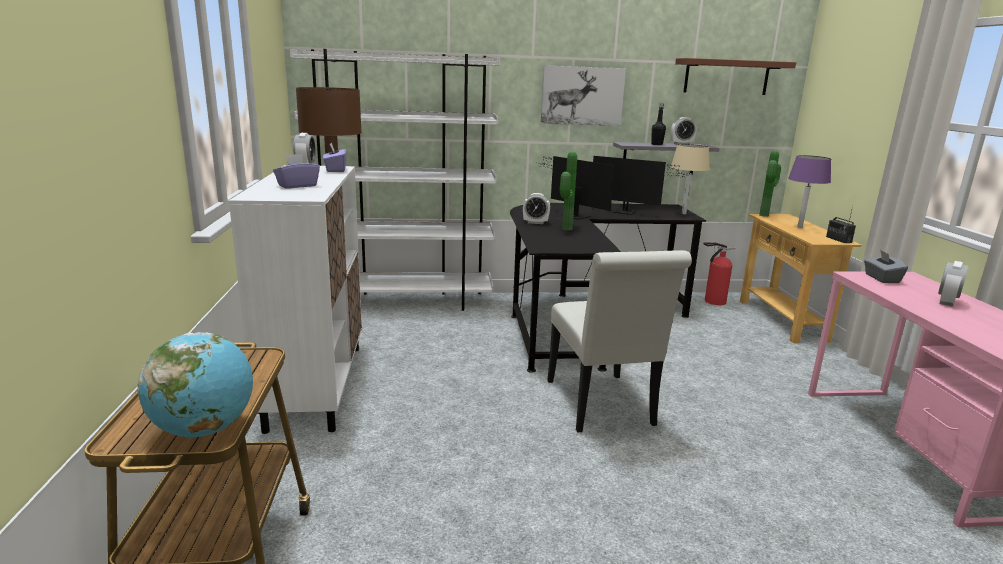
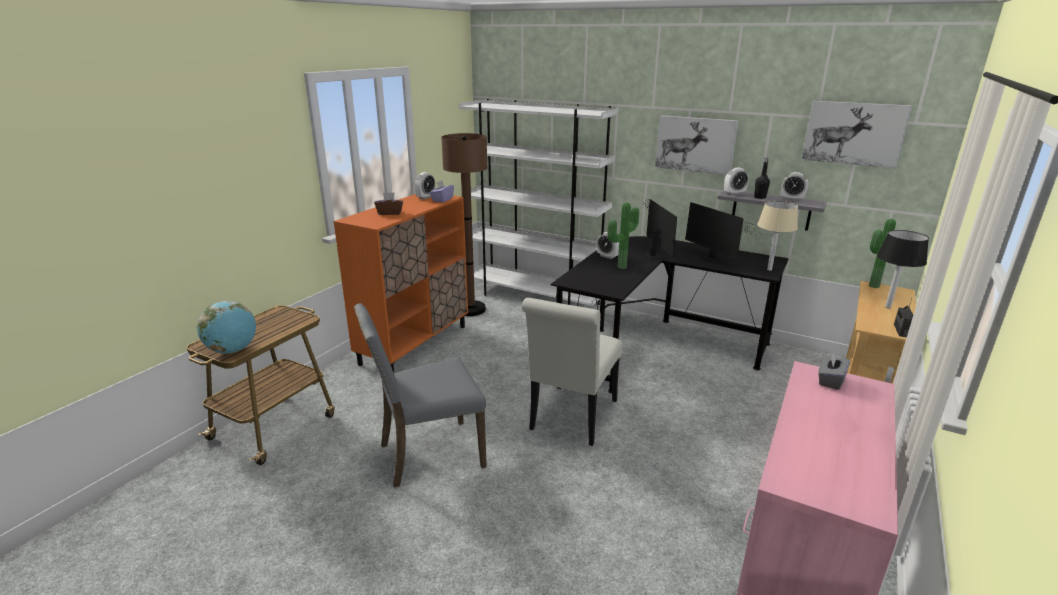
camera: 35 degrees right, 5 degrees up
(297, 186) = (390, 213): purple tissue box -> brown tissue box
(316, 385) = (415, 344): white cabinet -> orange cabinet
(506, 504) = (428, 454): none -> grey chair
(713, 301) = (810, 362): fire extinguisher -> none
(726, 77) = (854, 133): brown shelf -> picture
(799, 227) = (887, 307): purple table lamp -> black table lamp
(946, 302) = (845, 421): alarm clock -> alarm clock (734, 193)

